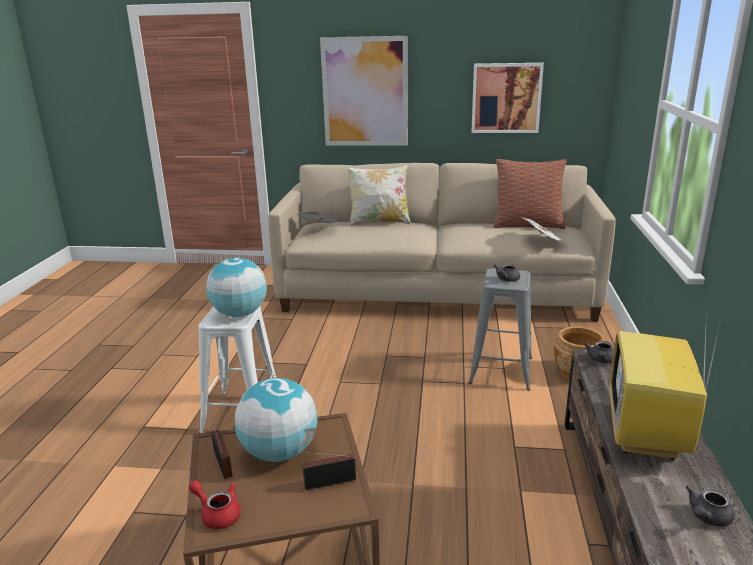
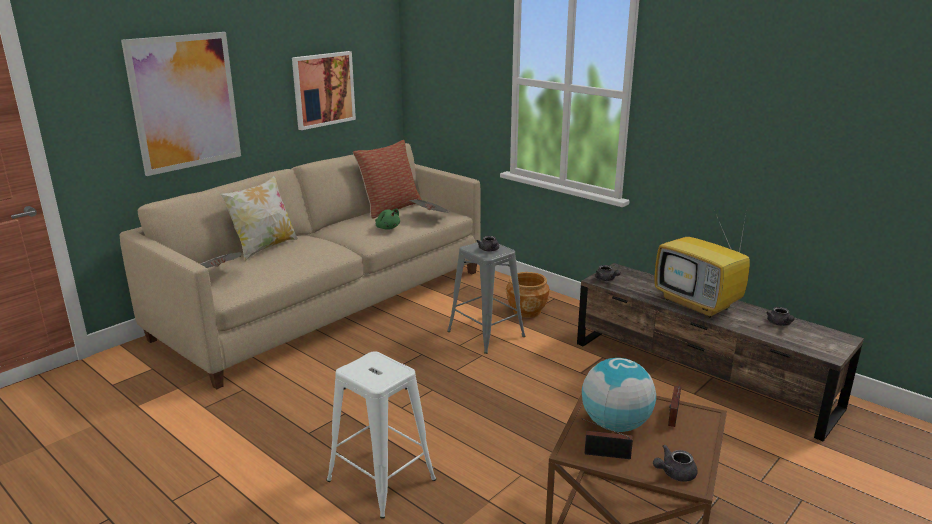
camera: 55 degrees left, 0 degrees up
(218, 514) = (674, 473): red teapot -> grey teapot
(240, 314) = (383, 365): globe -> none
(484, 237) = (387, 228): none -> green plush toy

